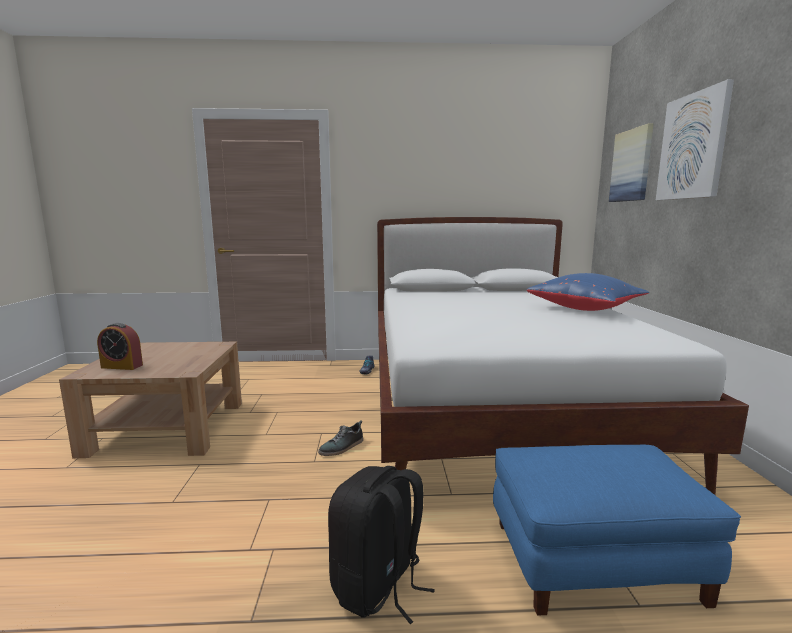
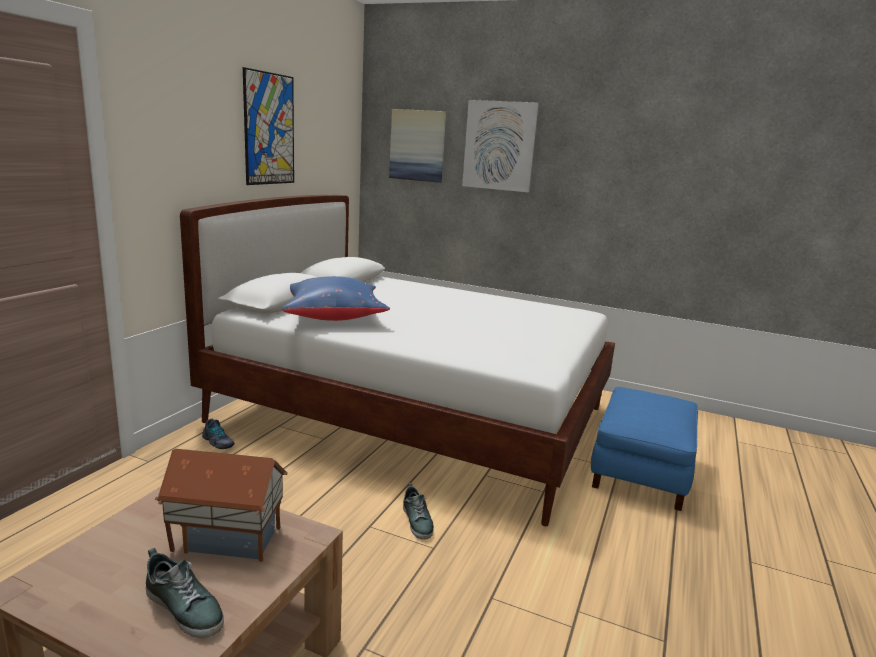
camera: 65 degrees left, 5 degrees up
(122, 366) = (185, 607): alarm clock -> shoe
(181, 359) = (227, 536): none -> toy house
(378, 587) = (642, 563): black backpack -> none
(468, 166) = (269, 129): none -> picture
(586, 309) = (466, 295): blue pillow -> blue pillow (333, 316)

